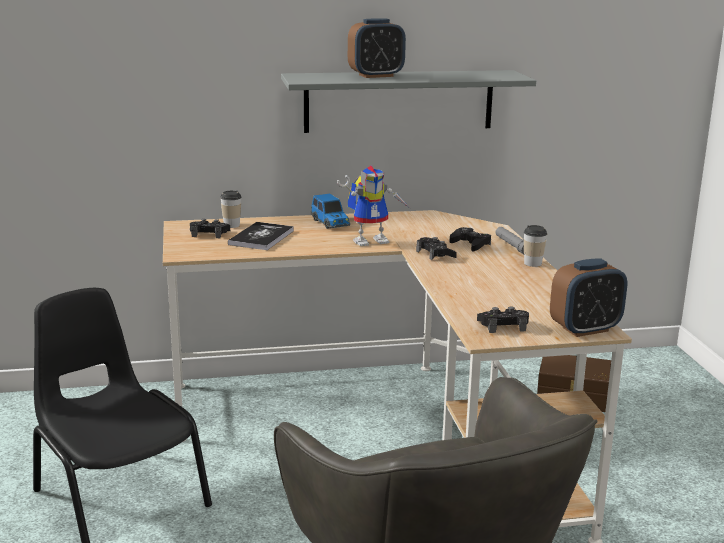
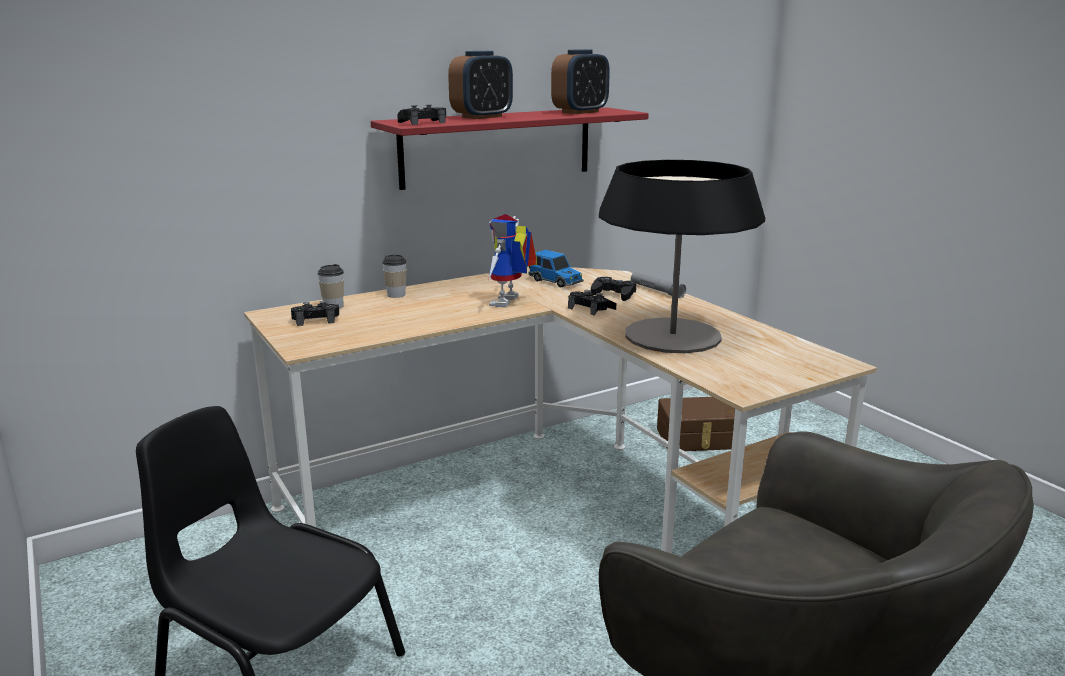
camera: 20 degrees left, 0 degrees up
(261, 237) = (382, 316): book -> none
(330, 223) = (445, 291): toy car -> toy car (556, 282)
(372, 240) = (509, 303): toy robot -> toy robot turned 150 degrees clockwise
(399, 101) = (497, 147): grey shelf -> red shelf
(479, 286) = (672, 336): none -> table lamp
(503, 326) = (744, 374): black game controller -> black game controller (423, 123)
(532, 263) = (695, 305): cup -> cup (396, 295)
(585, 329) = (825, 364): alarm clock -> alarm clock (580, 112)

